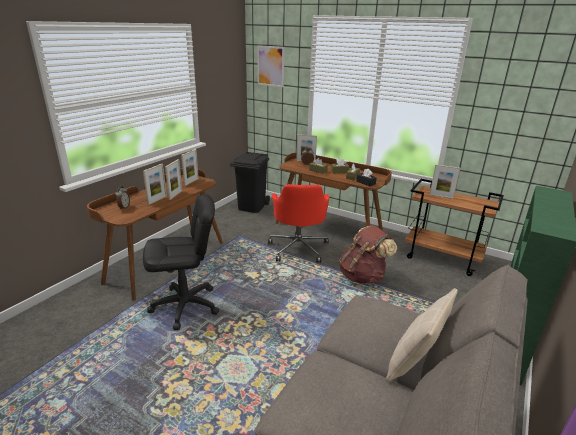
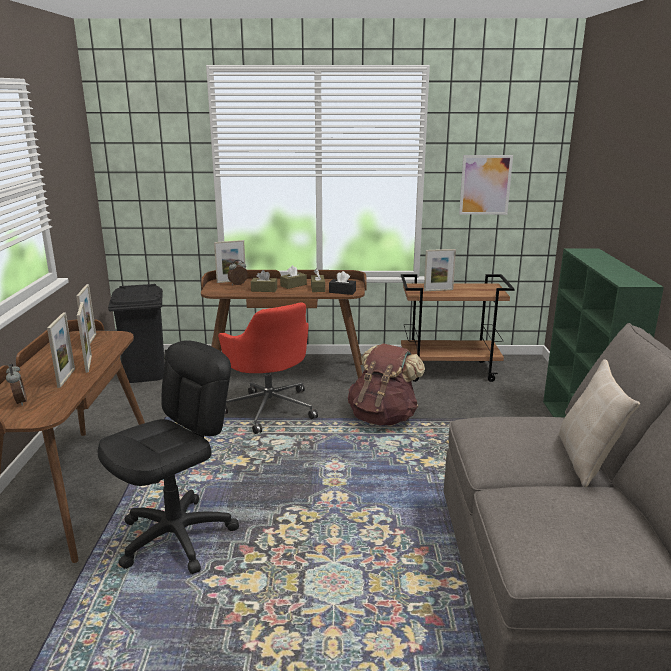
camera: 30 degrees left, 5 degrees down
(270, 66) = (139, 144): picture -> picture (485, 185)

